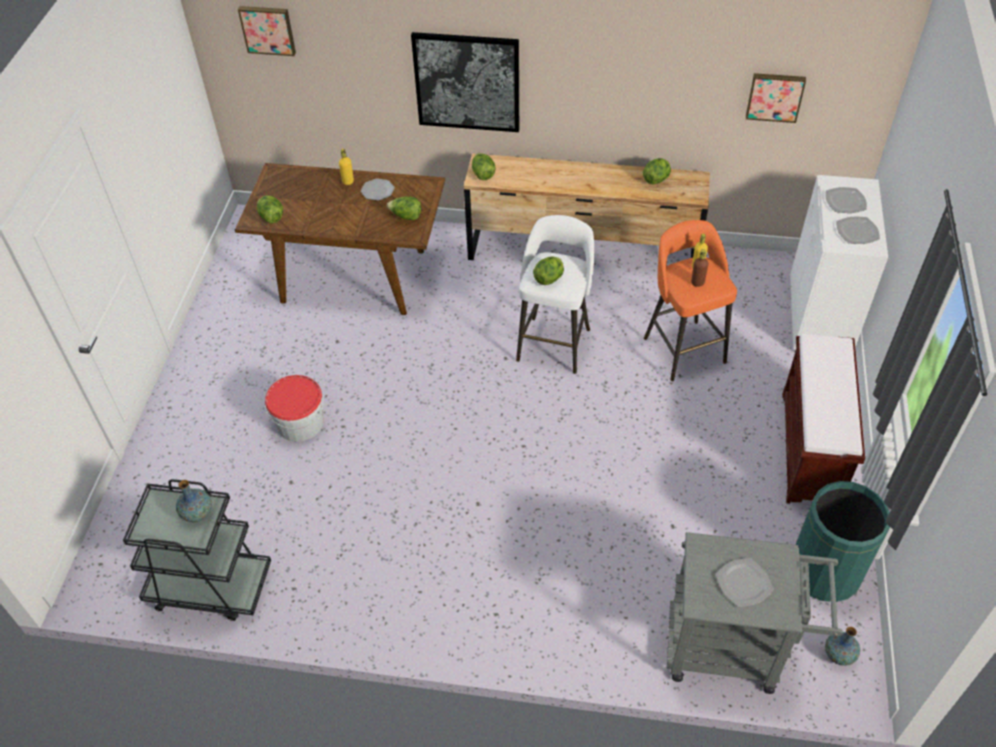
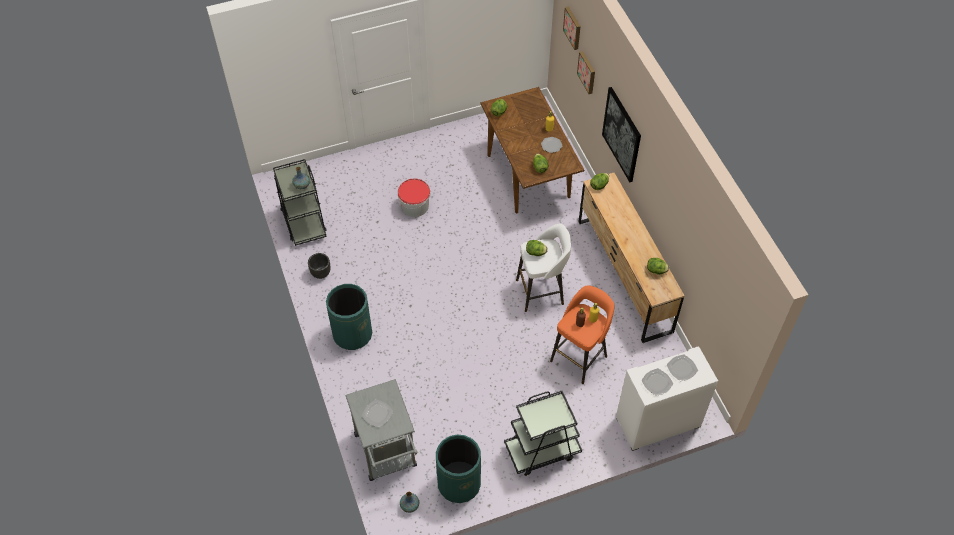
camera: 60 degrees right, 5 degrees up
(331, 603) = (320, 273): none -> black planter
(481, 604) = (352, 334): none -> green trash can
(775, 96) = (714, 285): picture -> picture (587, 72)
(810, 450) = (542, 450): brown bench -> black cart

